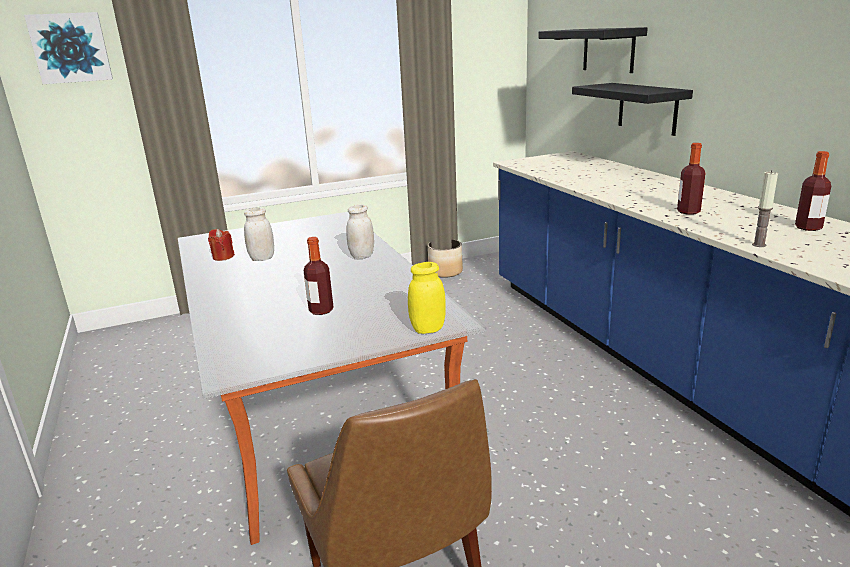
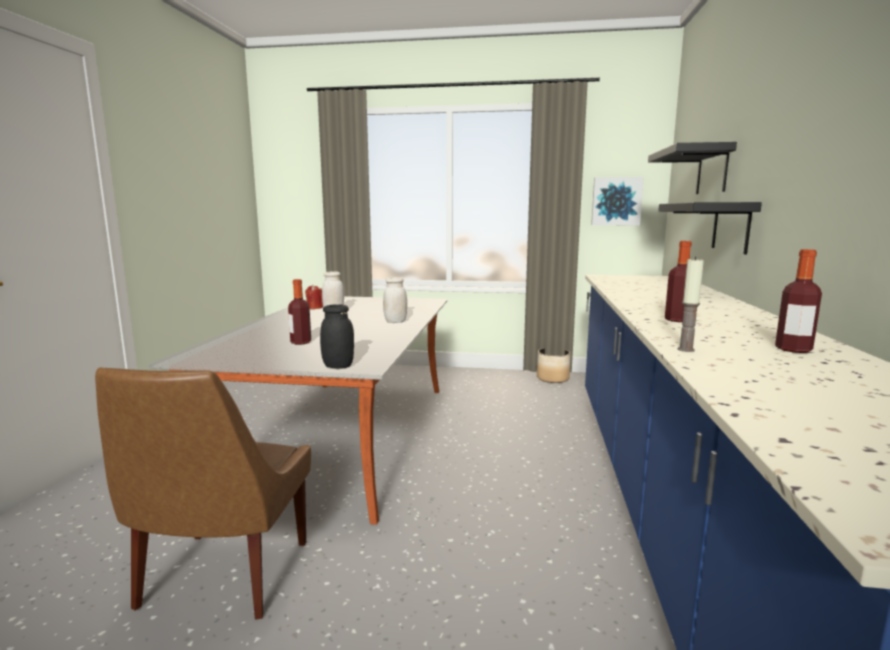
camera: 30 degrees right, 10 degrees down
(70, 48) = (295, 162): picture -> picture (616, 201)
(428, 329) = (338, 366): yellow jar -> black jar

